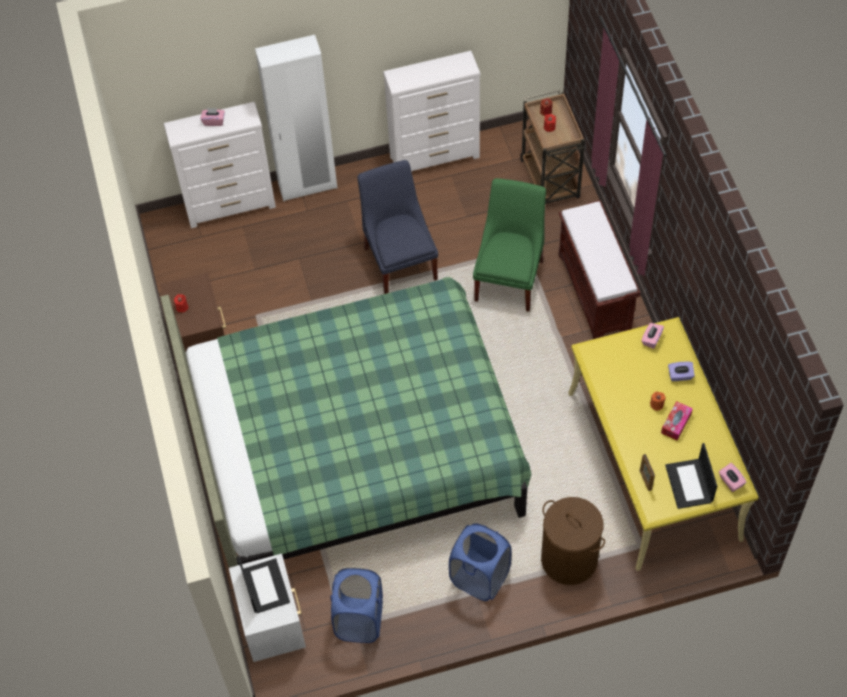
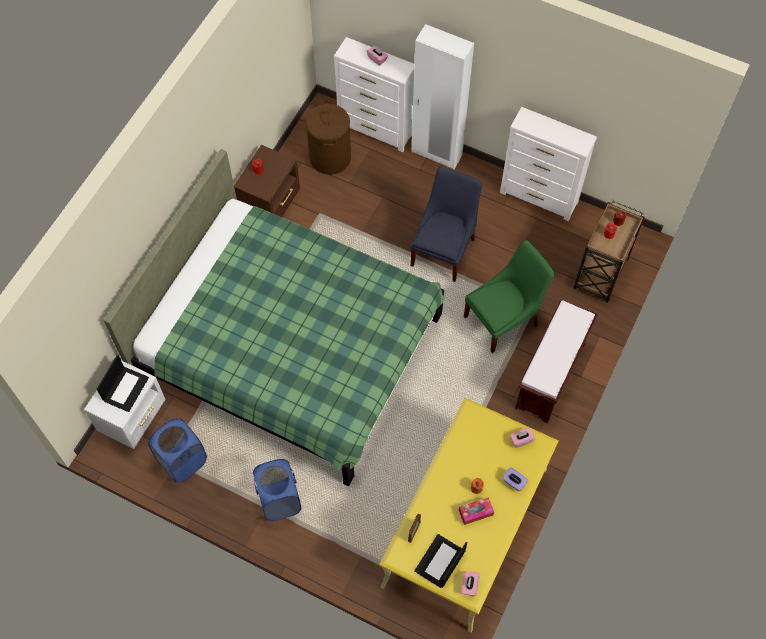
camera: 40 degrees right, 5 degrees up
(569, 559) = (346, 539): brown laundry basket -> brown laundry basket (330, 158)

